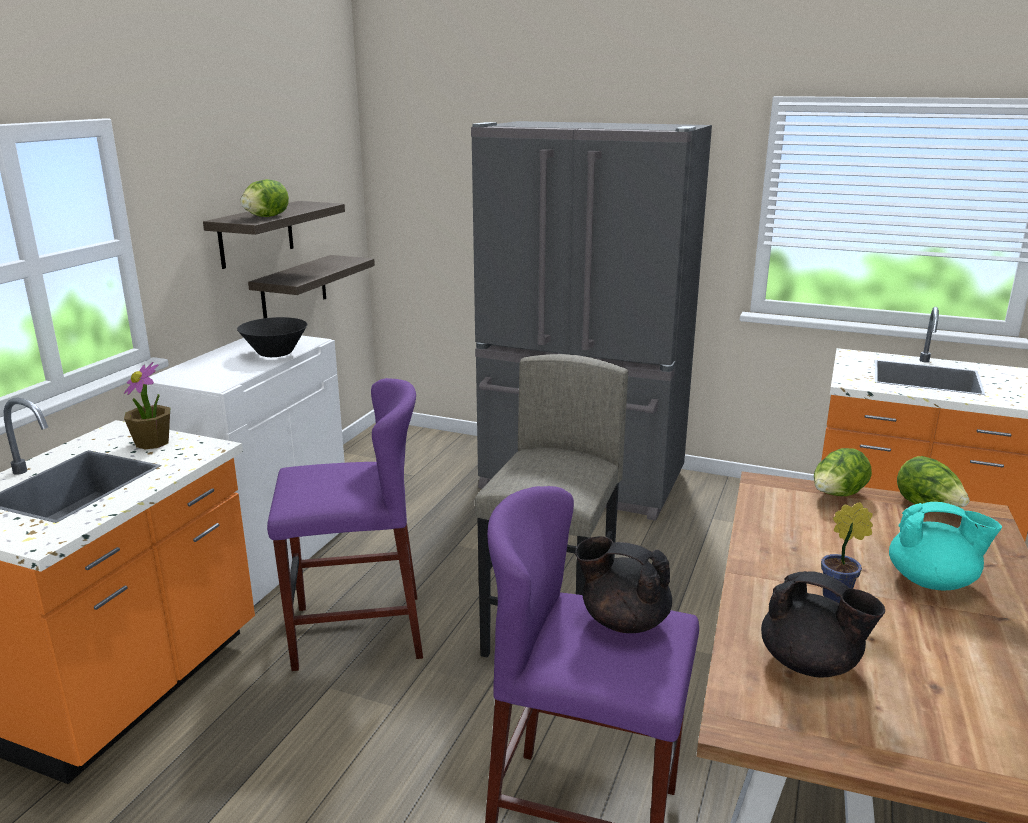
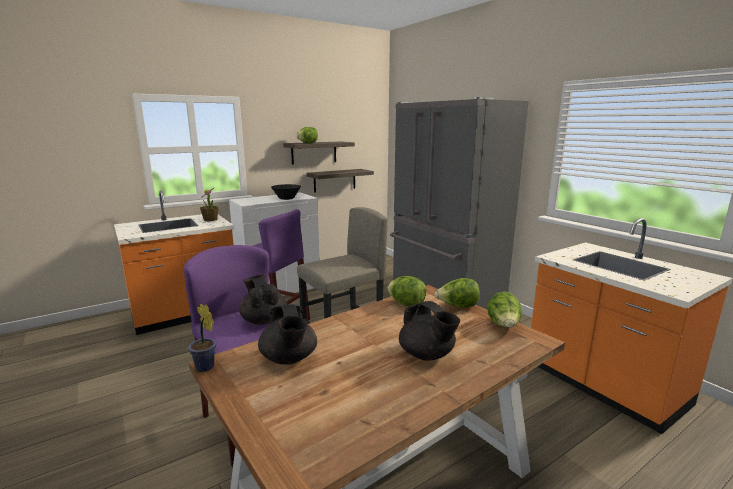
camera: 35 degrees right, 5 degrees down
(776, 514) = (406, 304): none -> lettuce
(839, 596) = (362, 342): potted plant -> potted plant (206, 368)
(932, 581) = (427, 355): turquoise teapot -> black teapot

